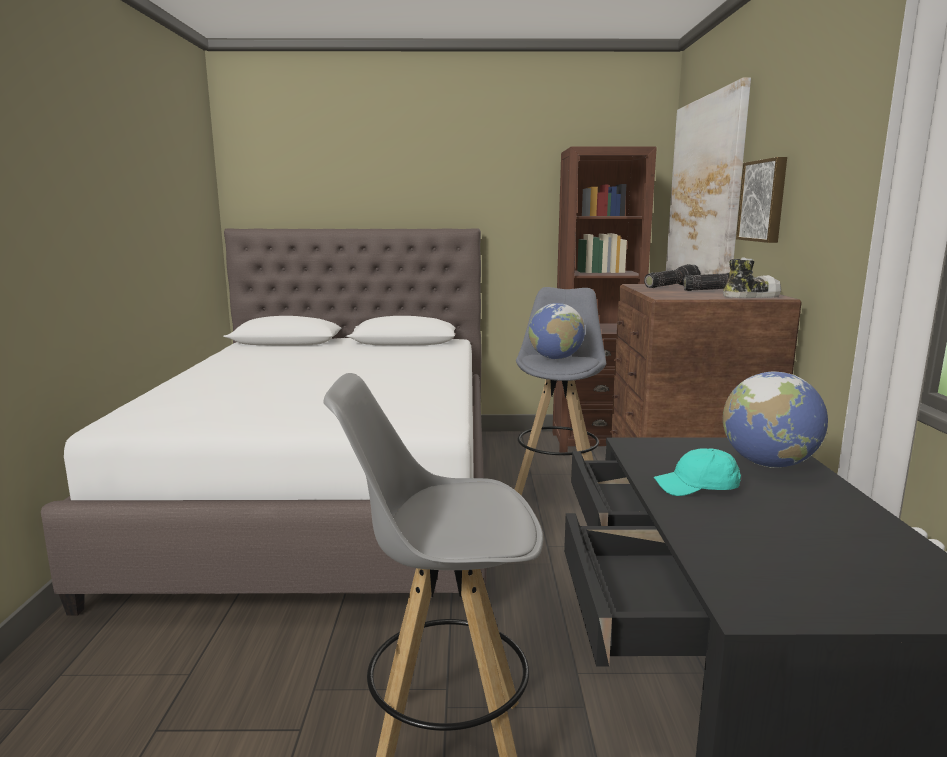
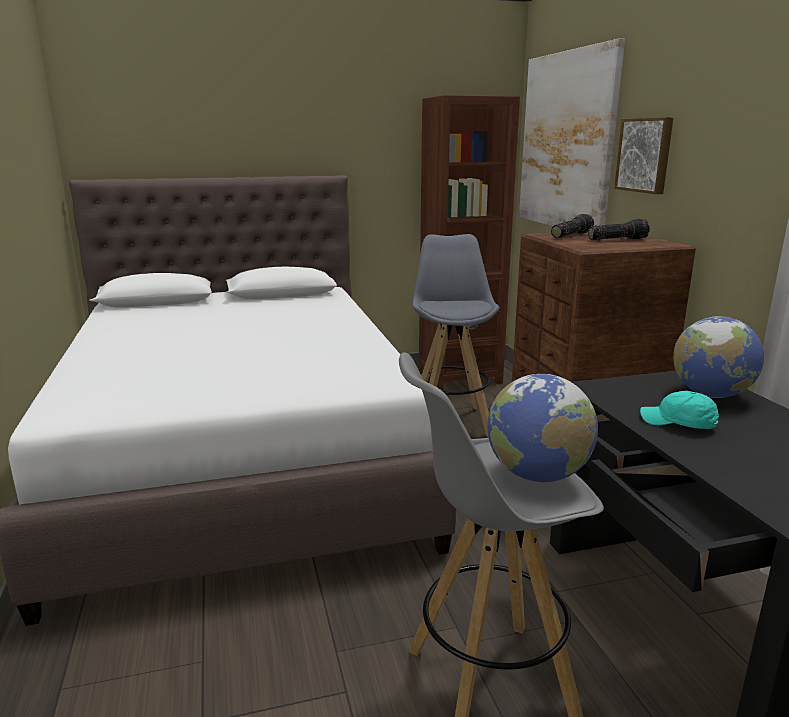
camera: 15 degrees left, 5 degrees up
(555, 358) = (450, 304): globe -> globe (537, 475)
(698, 488) = (678, 423): turquoise cap -> turquoise cap turned 45 degrees clockwise
(750, 296) = (653, 244): shoe -> none

